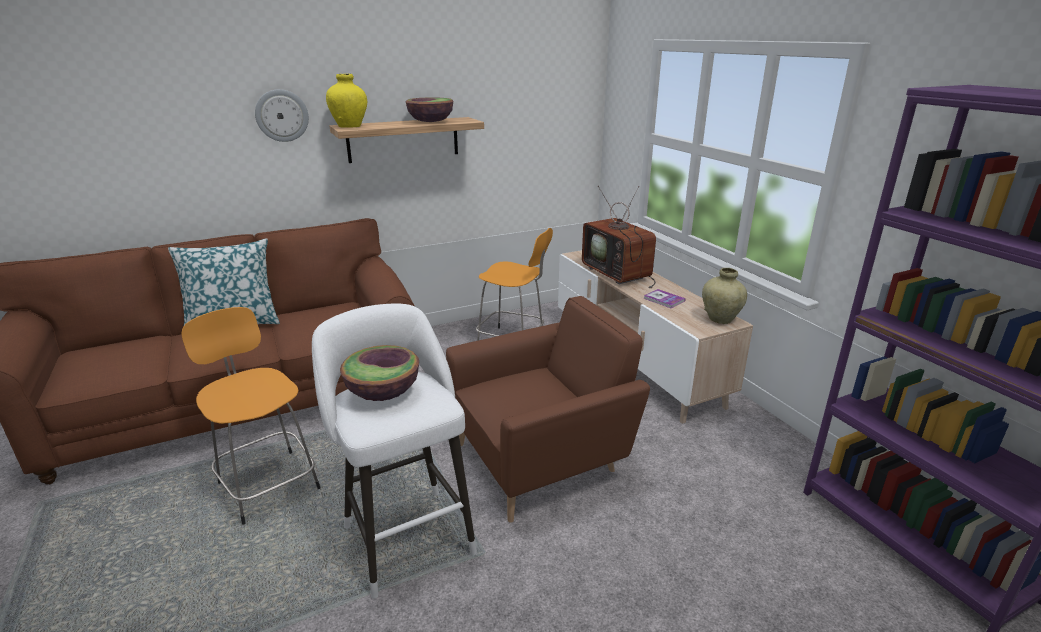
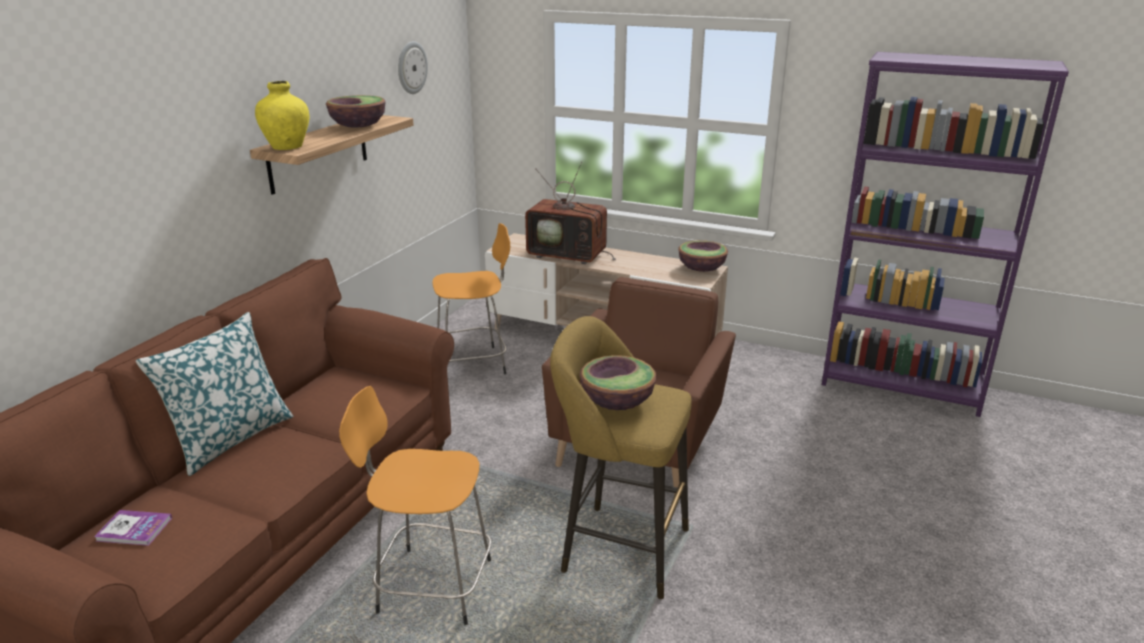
camera: 40 degrees left, 0 degrees up
(282, 115) = (201, 147): wall clock -> wall clock (411, 67)
(405, 534) = (618, 548): white stool -> yellow stool
(664, 300) = (640, 266): book -> book (134, 529)
(720, 319) = (701, 269): beige vase -> bowl

